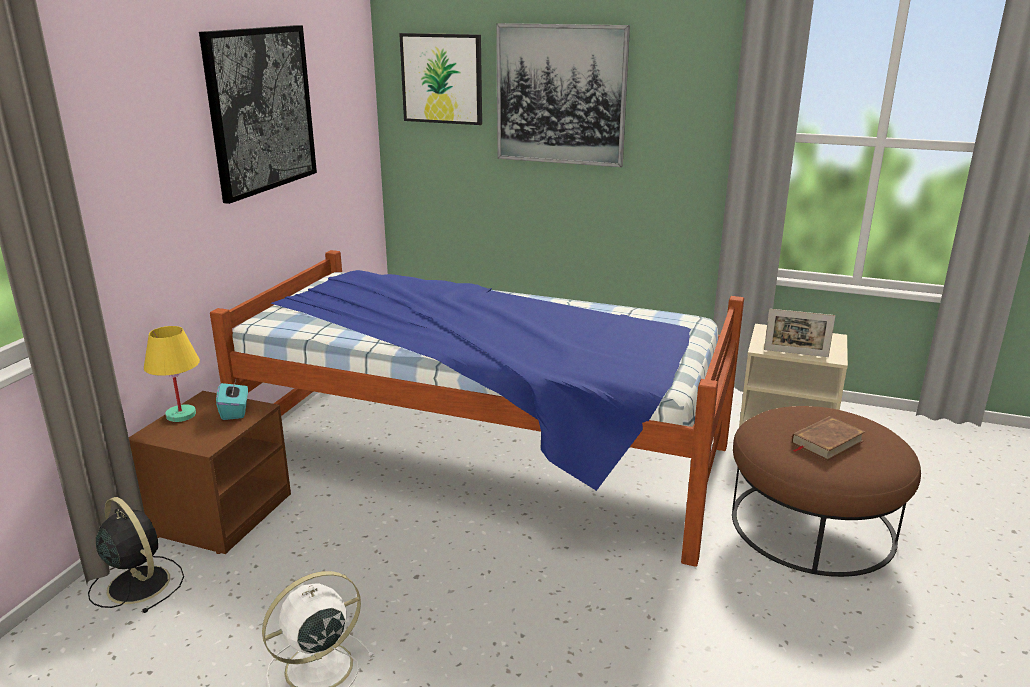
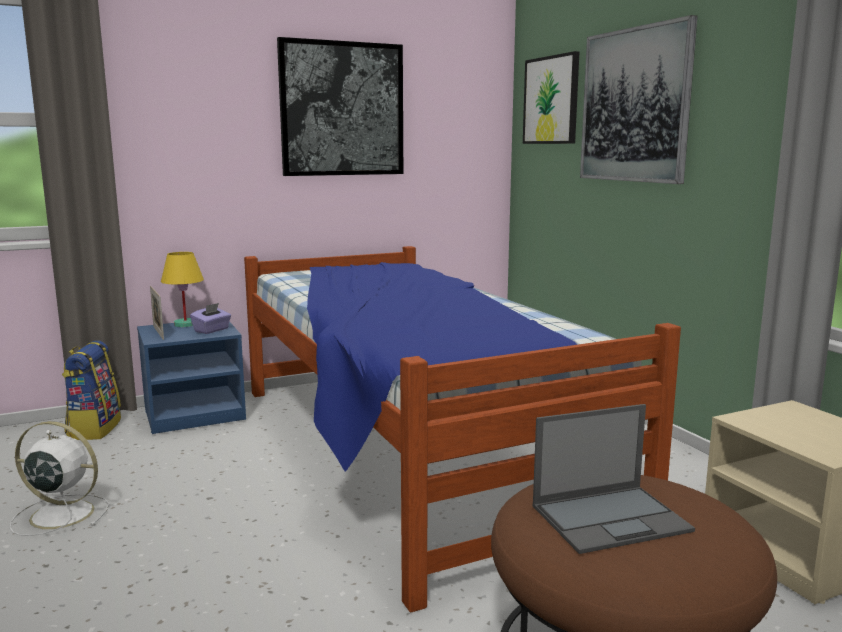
camera: 45 degrees right, 10 degrees down
(137, 583) = (94, 429): black fan -> backpack
(221, 513) = (195, 414): brown nightstand -> blue nightstand
(235, 411) = (212, 330): turquoise tissue box -> purple tissue box
(795, 353) = (779, 436): picture frame -> picture frame (158, 333)
(826, 442) = (611, 518): brown book -> laptop

